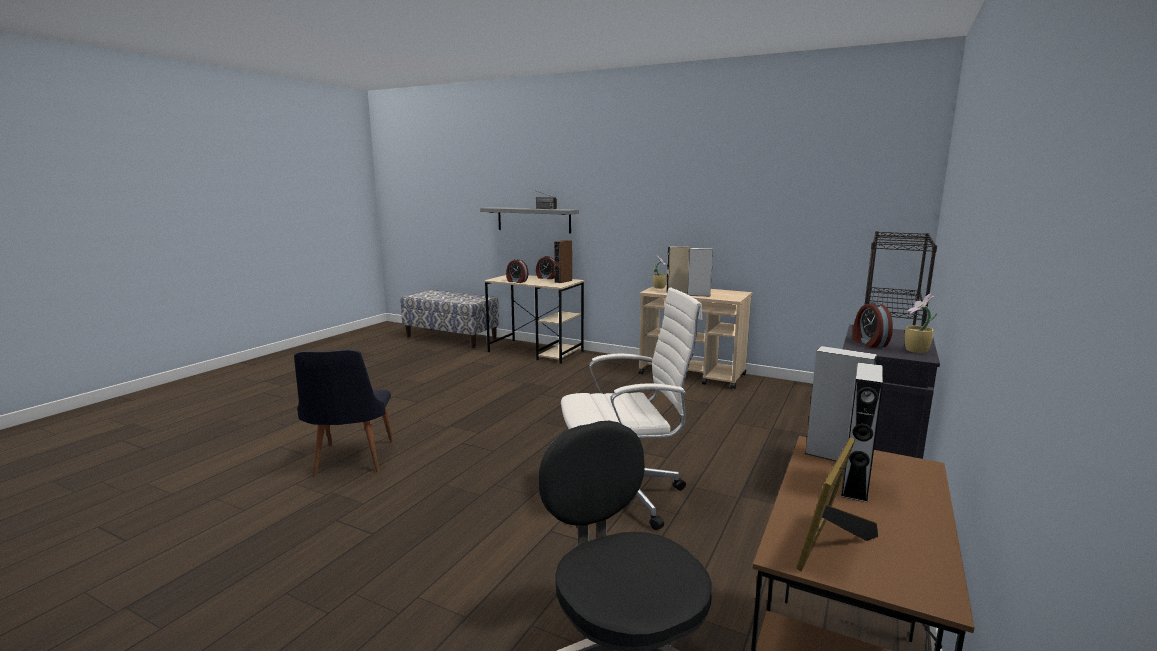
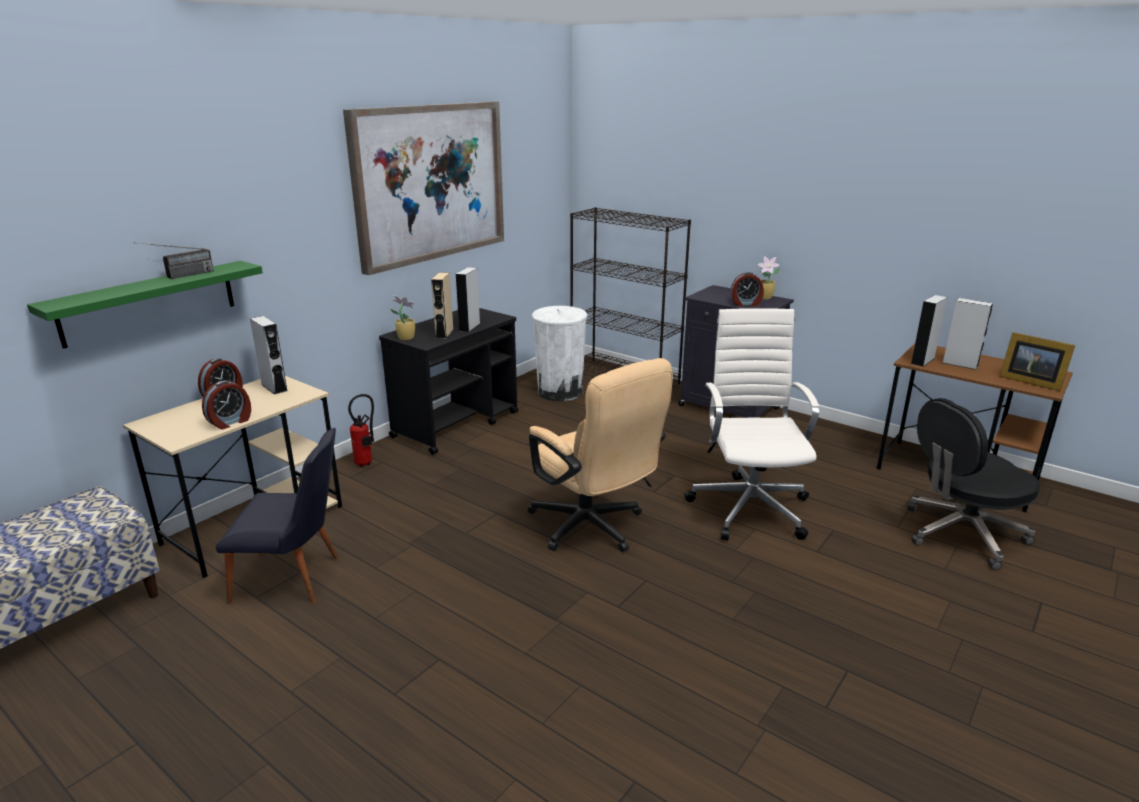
camera: 80 degrees left, 10 degrees up
(350, 462) = (667, 717): black chair -> black chair (296, 579)
(533, 220) = (149, 303): grey shelf -> green shelf
(558, 429) = (593, 529): none -> beige office chair
(563, 281) = (274, 387): brown speaker -> grey speaker
(616, 361) = (367, 463): none -> fire extinguisher
(692, 375) = (457, 424): beige cart -> black cart
(727, 183) = (430, 183): none -> picture
(797, 400) = (560, 392): none -> white trash can

